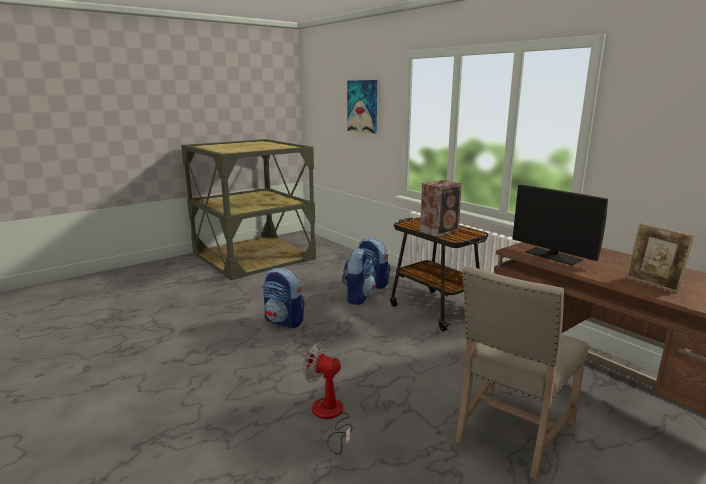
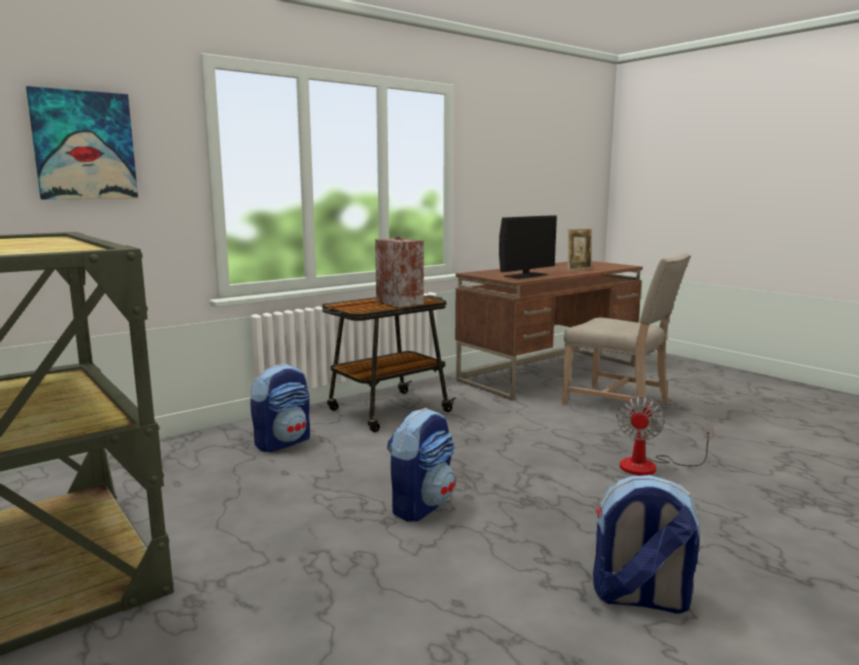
camera: 90 degrees left, 5 degrees down
(358, 297) = (337, 452): backpack -> backpack (640, 598)

